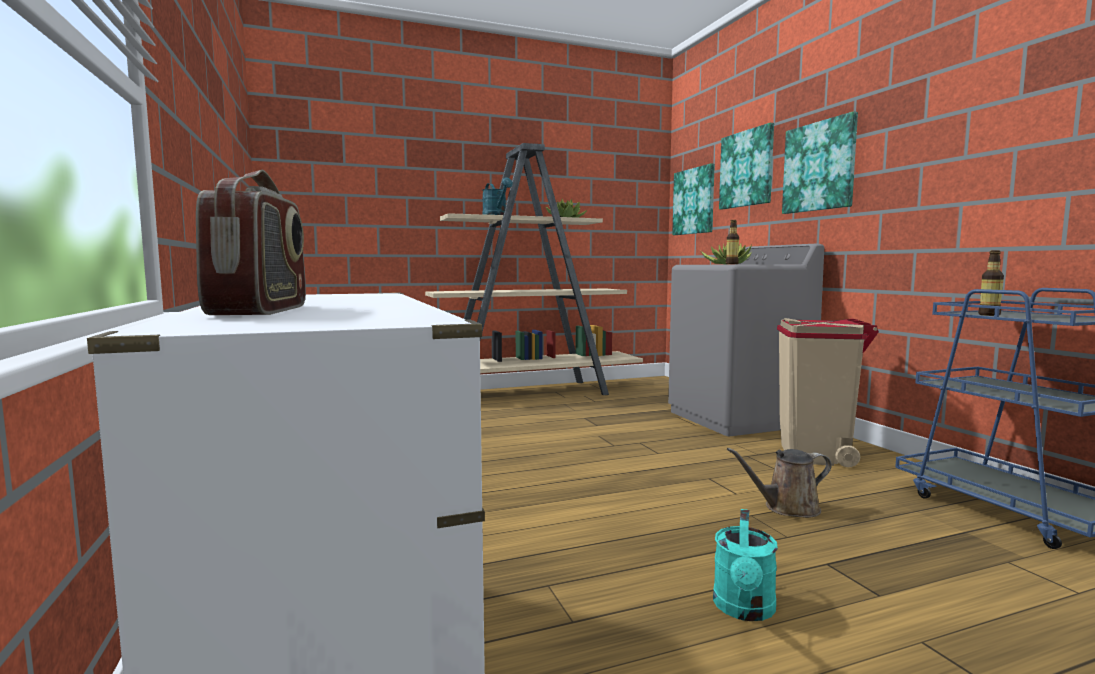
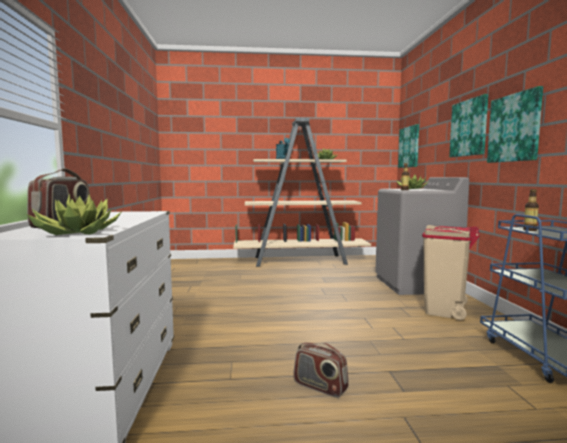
camera: 15 degrees right, 0 degrees up
(359, 319) = (74, 233): none -> potted plant
(744, 610) = (320, 387): turquoise watering can -> radio
(747, 169) = (434, 128): picture -> picture (514, 128)
(787, 508) = (395, 339): brown watering can -> none

